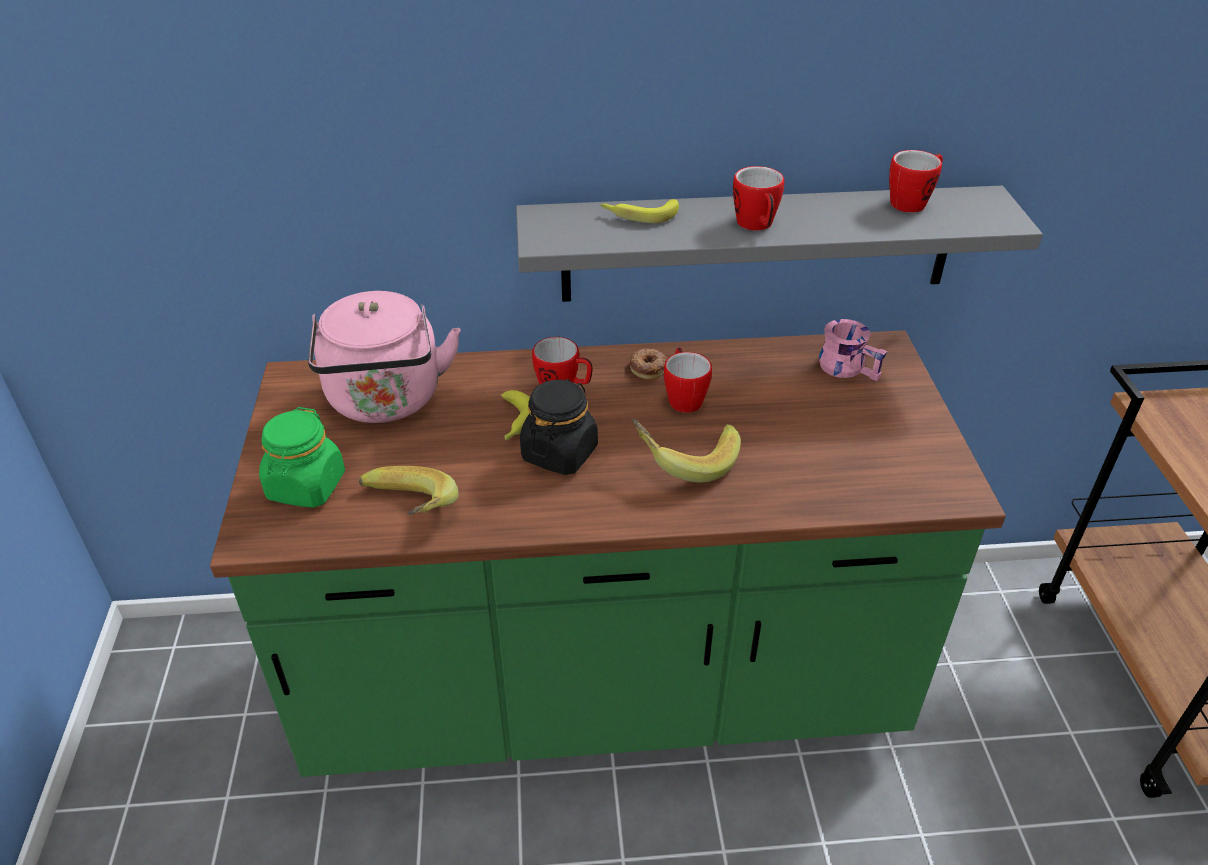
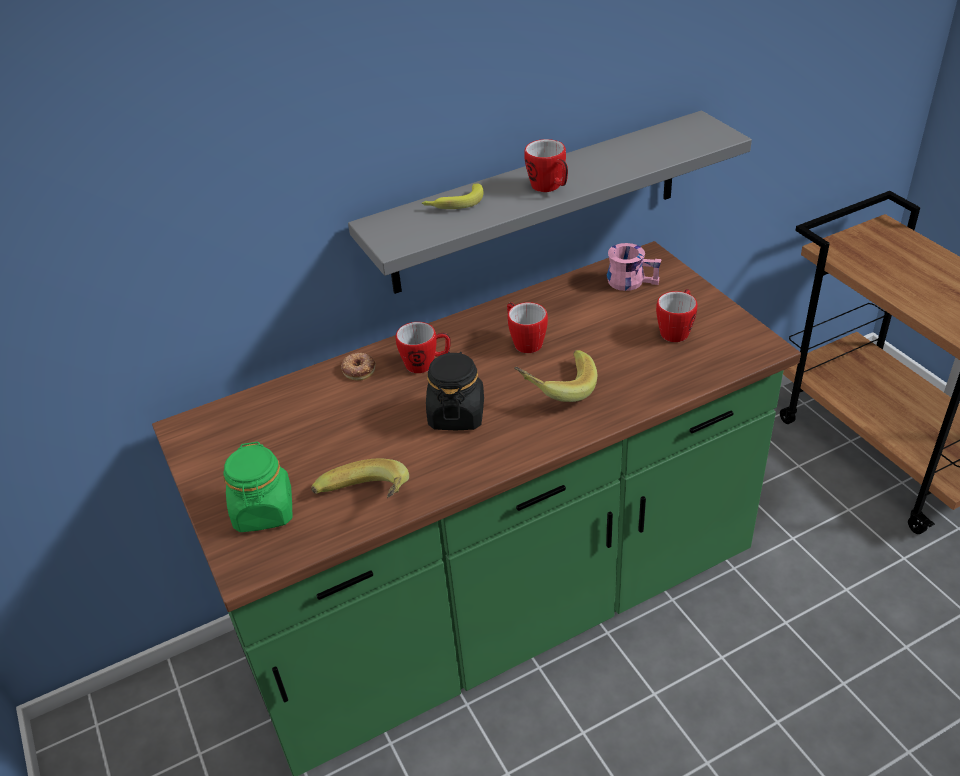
camera: 20 degrees left, 0 degrees up
(386, 402) = (284, 421): pink kettle -> none
(513, 422) = (403, 403): banana -> none
(648, 367) = (482, 326): donut -> donut (359, 369)
(912, 202) = (649, 139): mug -> mug (676, 330)

